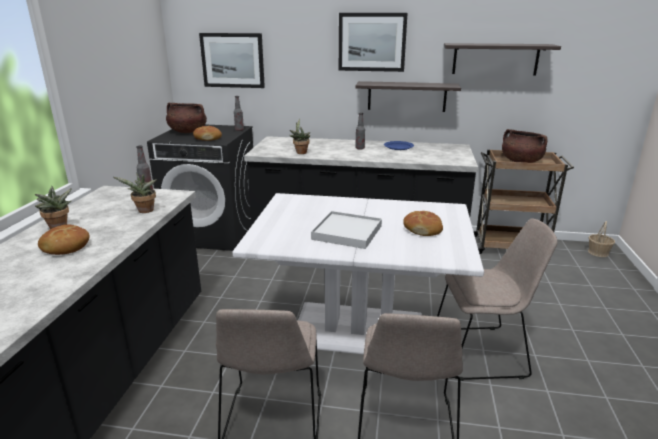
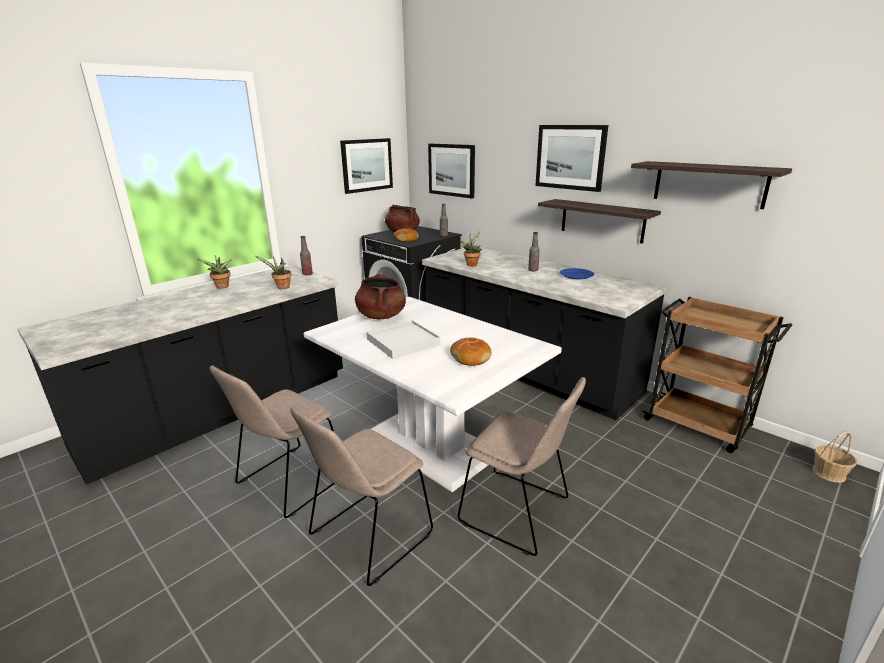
camera: 35 degrees right, 0 degrees up
(65, 247) = (204, 300): bread -> none
(138, 59) = (367, 165): none -> picture
(520, 161) = (718, 319): brown cooking pot -> brown cooking pot (381, 316)

